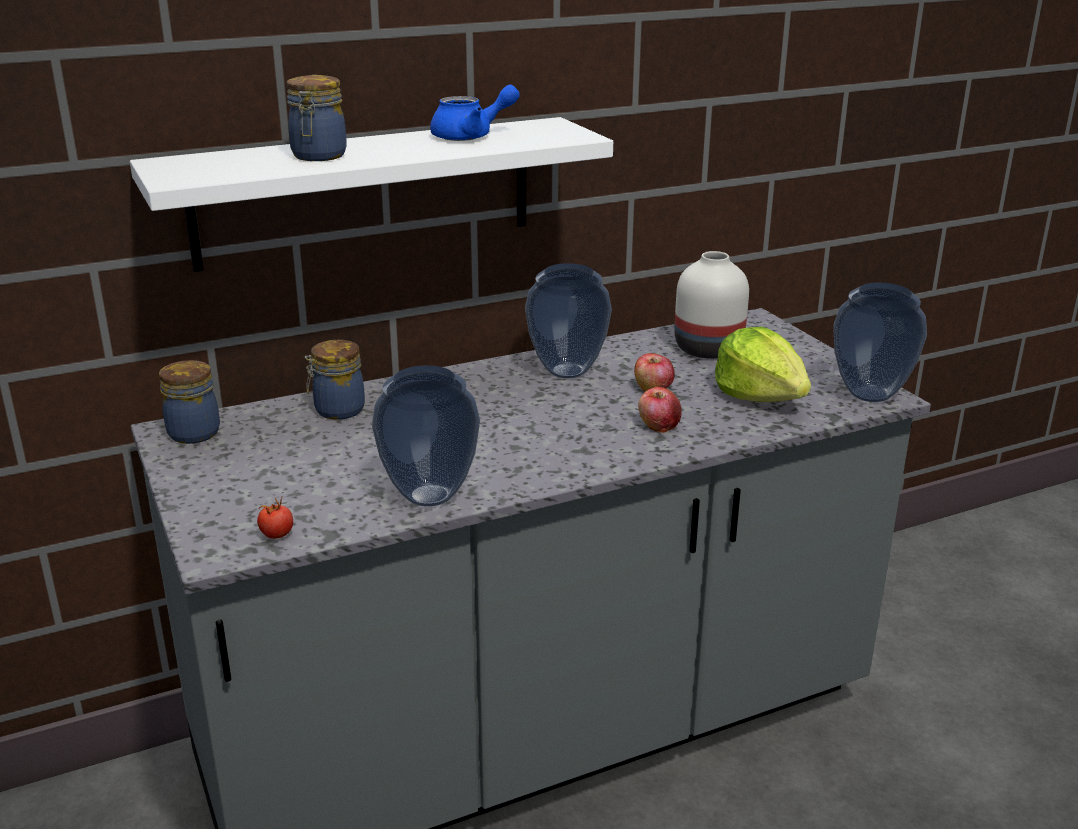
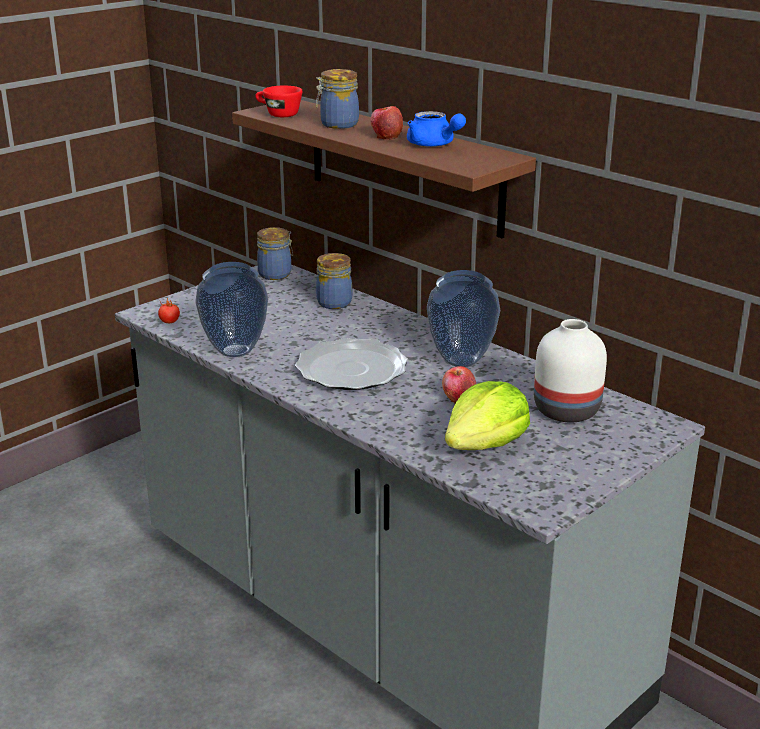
camera: 70 degrees right, 0 degrees up
(214, 173) = (278, 114): none -> red cup
(364, 192) = (403, 166): white shelf -> brown shelf
(544, 431) = (351, 370): none -> plate
(658, 425) = (391, 409): apple -> apple (386, 136)
(869, 395) = (534, 498): vase -> none

